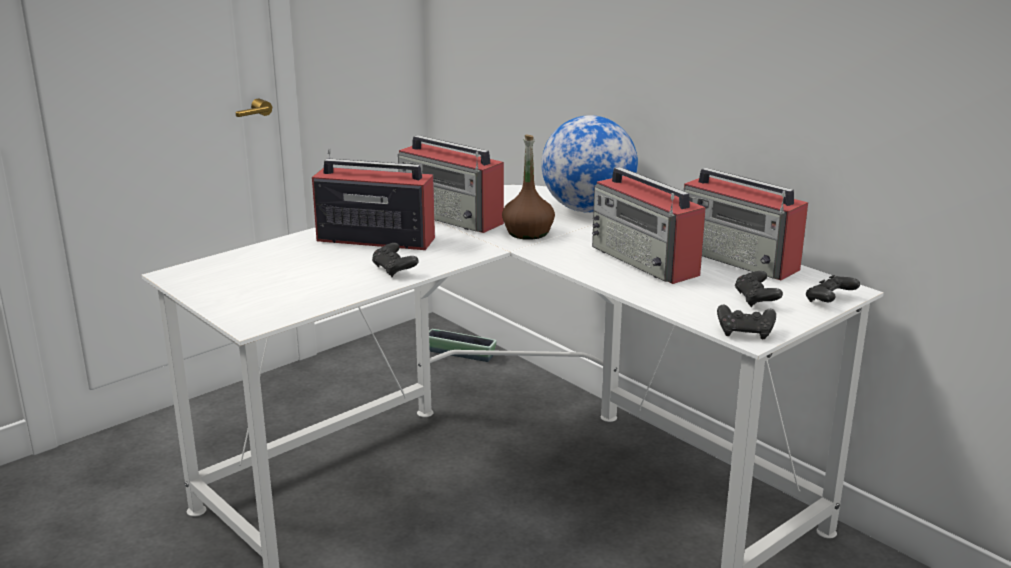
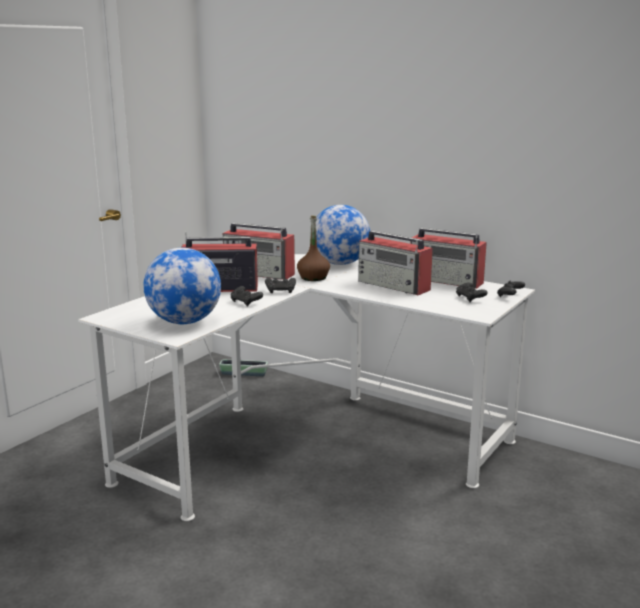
camera: 15 degrees left, 5 degrees down
(281, 296) = (184, 322): none -> globe
(745, 332) = (475, 314): black game controller -> black game controller (280, 291)

